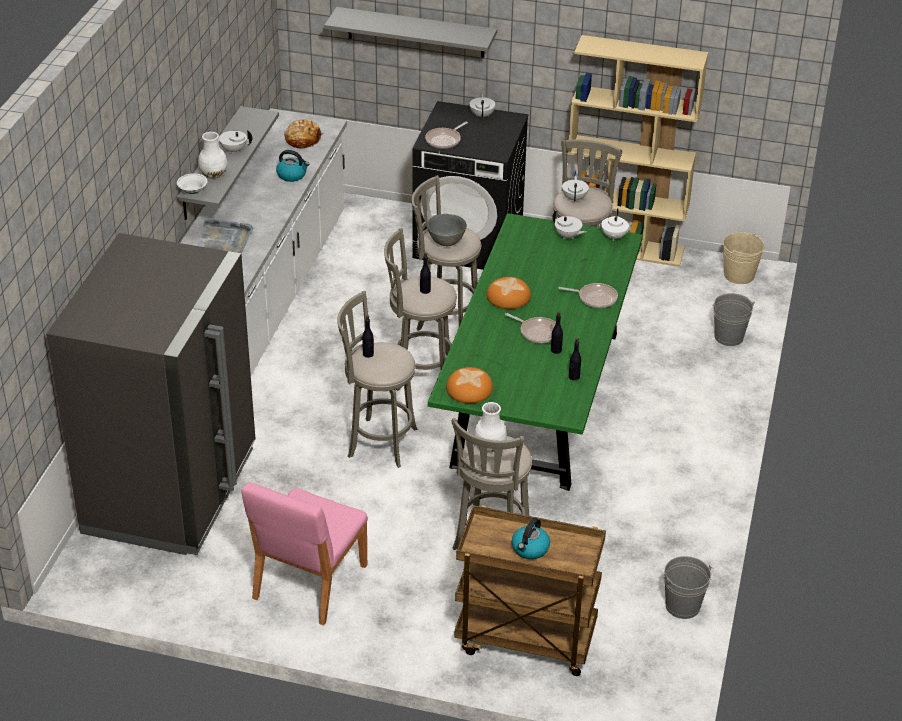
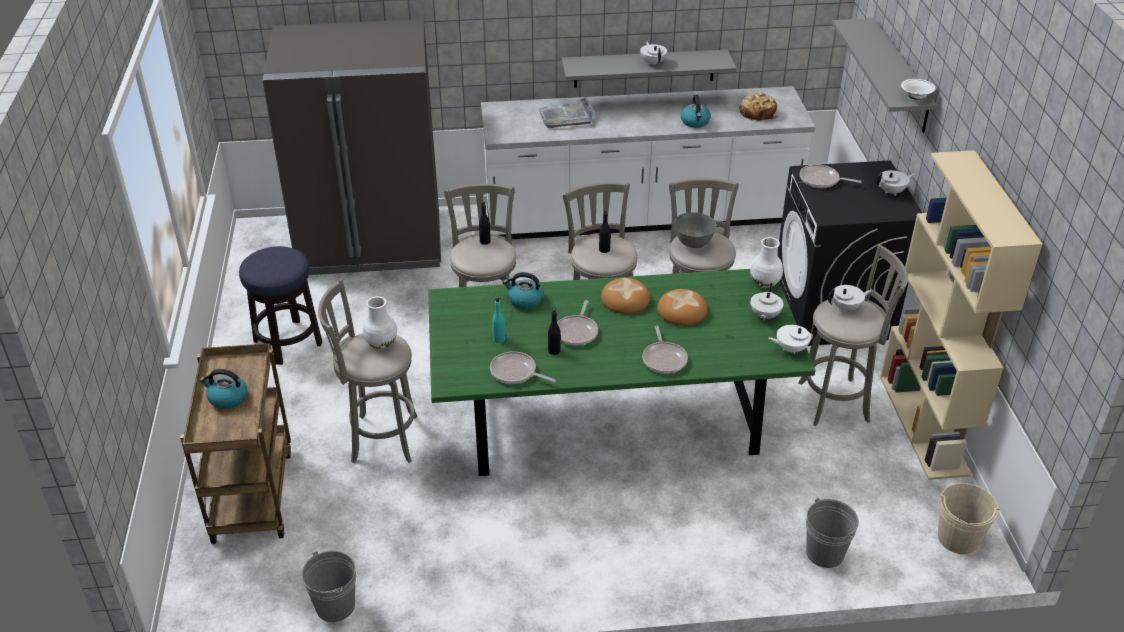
camera: 70 degrees right, 0 degrees up
(193, 191) = (574, 61): white bowl -> white bowl (915, 98)
(214, 175) = (607, 64): white vase -> white vase (765, 283)
(308, 582) = (288, 342): pink chair -> stool
(469, 388) = (460, 308): bread -> bread (682, 311)
(478, 349) = (525, 300): none -> kettle
(524, 376) = (499, 339): none -> turquoise bottle
(574, 377) = (515, 372): black bottle -> frying pan

